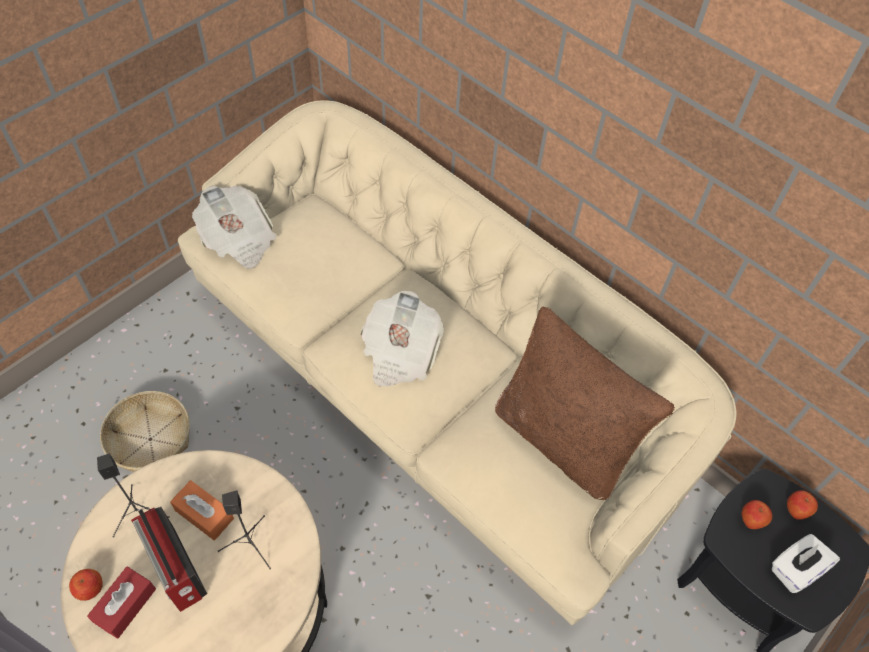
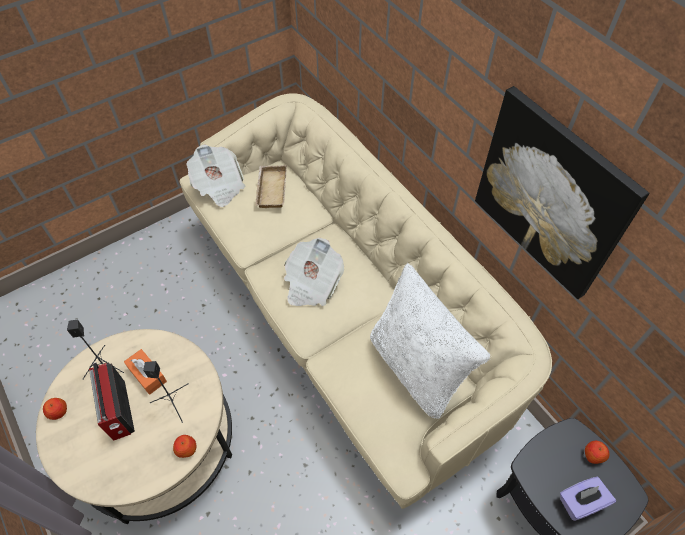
camera: 15 degrees right, 0 degrees up
(125, 605) = (78, 428): red tissue box -> none
(150, 439) = (140, 317): basket -> none
(311, 235) = (270, 189): none -> beige tray
(561, 443) = (415, 370): brown pillow -> white pillow
(720, 194) = (551, 195): none -> picture
(752, 519) = (554, 455): apple -> apple (186, 449)
(795, 569) = (580, 502): white tissue box -> purple tissue box

